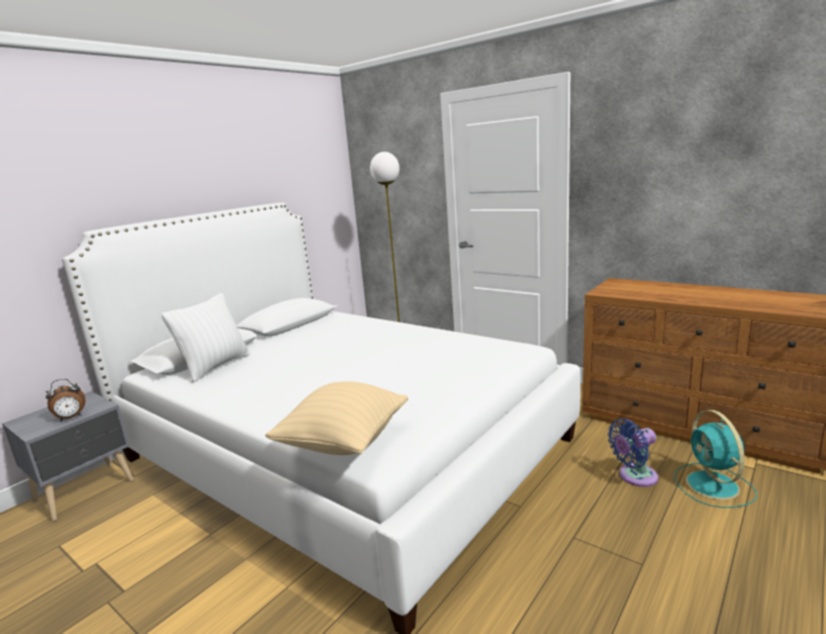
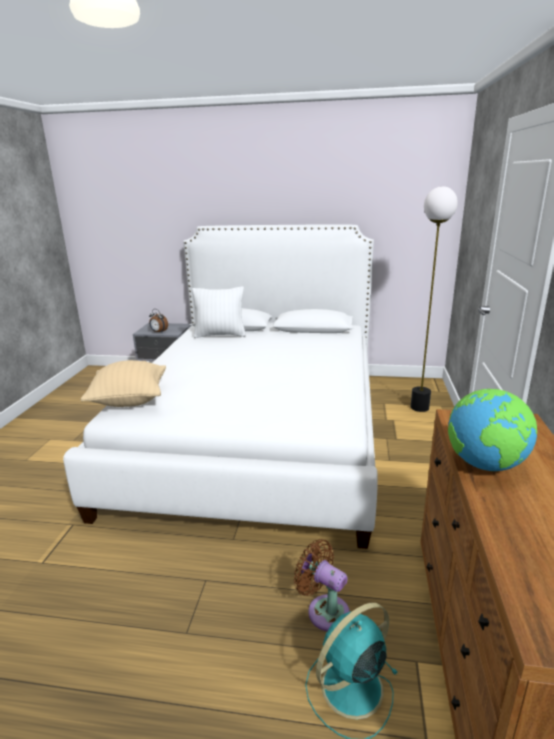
camera: 60 degrees right, 5 degrees up
(634, 477) = (324, 610): blue fan -> brown fan
(671, 297) = (485, 465): none -> globe

